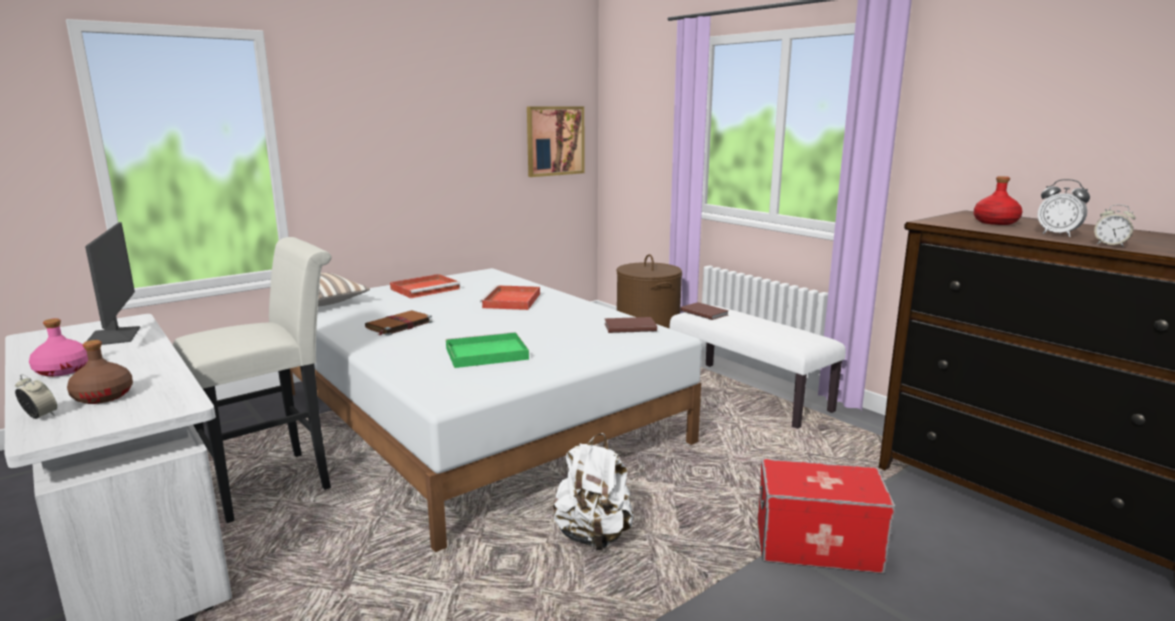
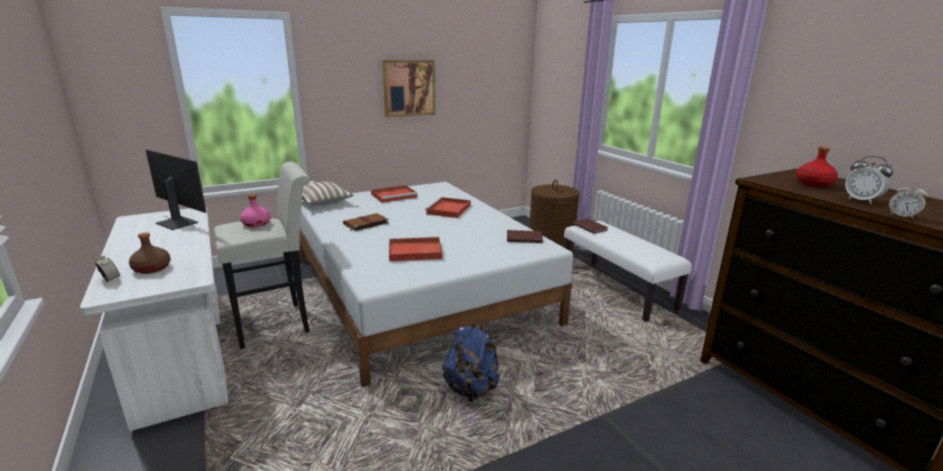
camera: 10 degrees right, 5 degrees up
(63, 370) = (138, 246): pink bottle -> pink bottle (257, 223)
(115, 336) = (178, 222): monitor -> monitor turned 45 degrees counterclockwise
(485, 354) = (414, 252): green tray -> red tray
(555, 141) = (498, 90): picture -> picture (409, 88)
(594, 536) = (471, 389): white backpack -> blue backpack
(817, 546) = (632, 419): storage box -> none

